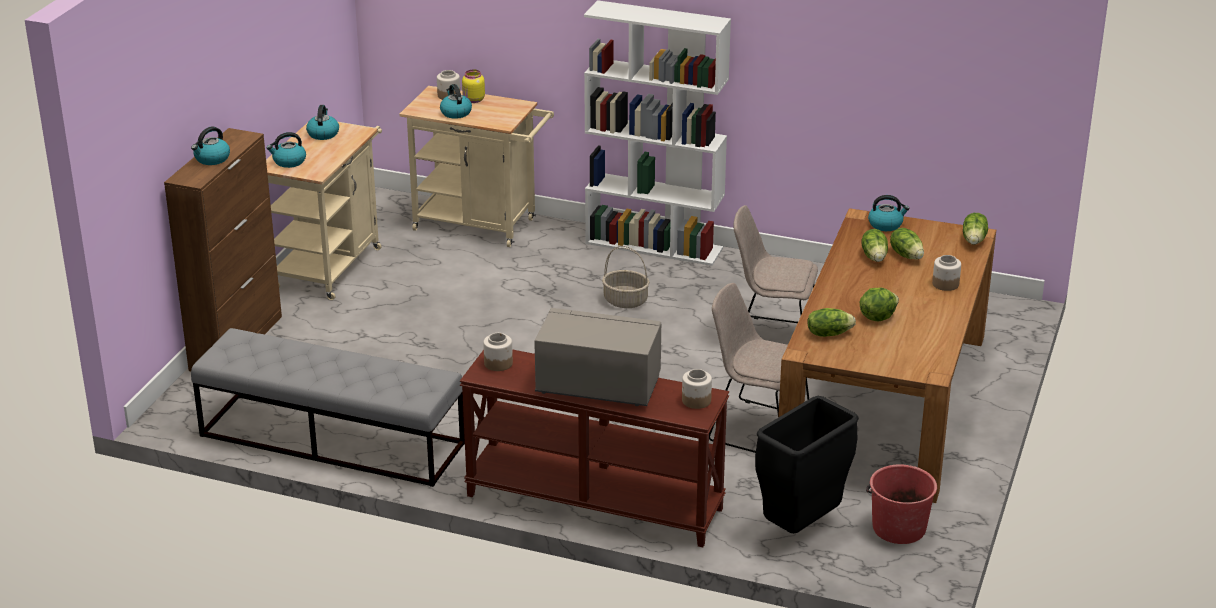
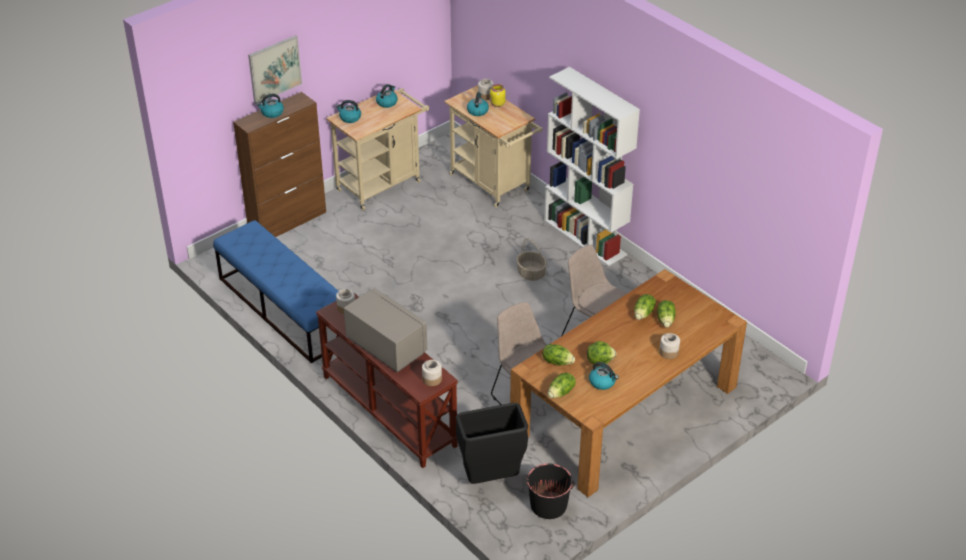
camera: 30 degrees right, 10 degrees up
(199, 92) = (274, 69): none -> picture
(331, 439) = (284, 308): grey bench -> blue bench
(886, 224) = (676, 291): kettle -> kettle (602, 382)
(898, 528) = (548, 505): red bucket -> black bucket
(974, 240) = (723, 325): lettuce -> lettuce (561, 392)

